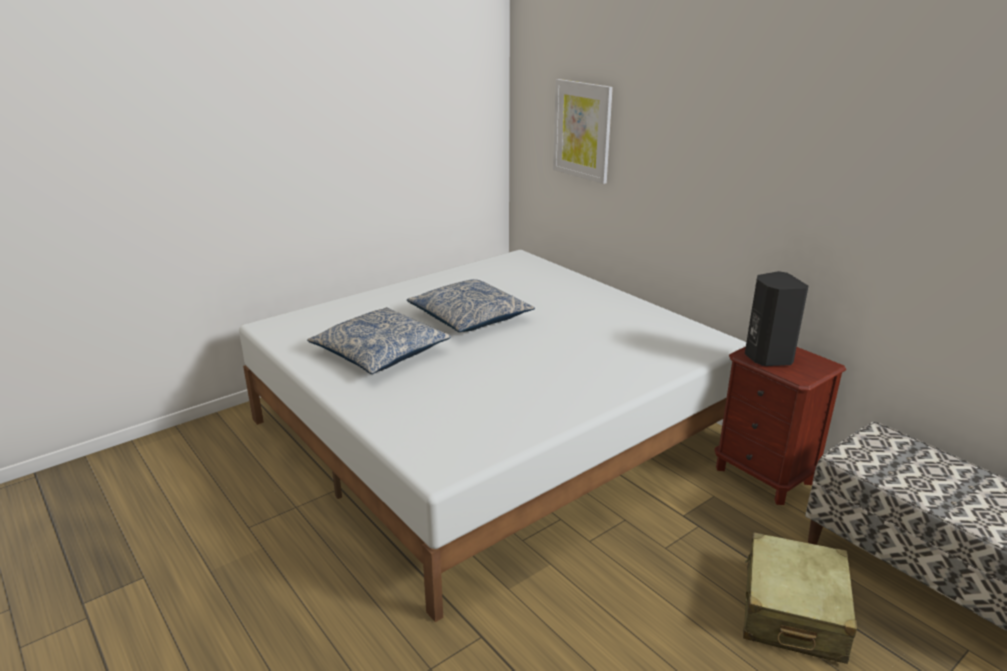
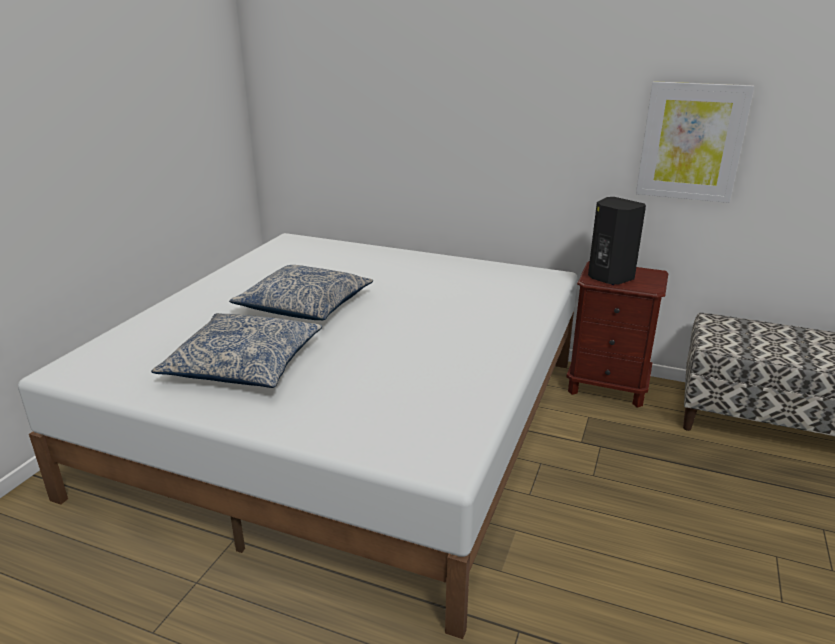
camera: 30 degrees left, 0 degrees up
(582, 130) = (349, 94): picture -> picture (691, 142)
(792, 612) = (725, 489): beige suitcase -> none

